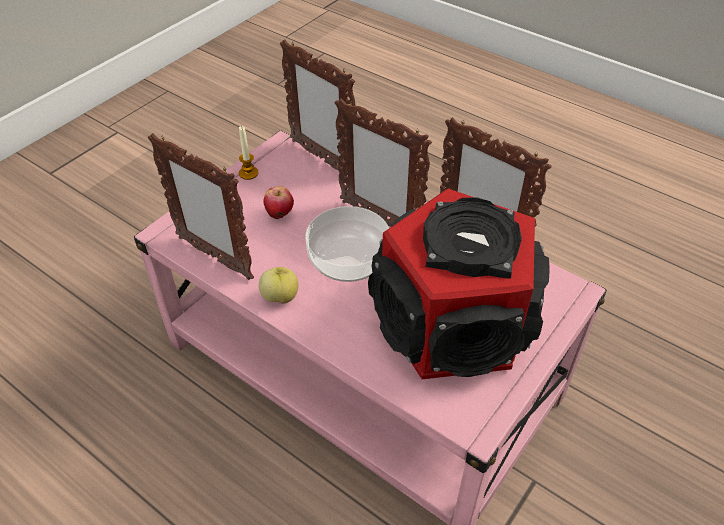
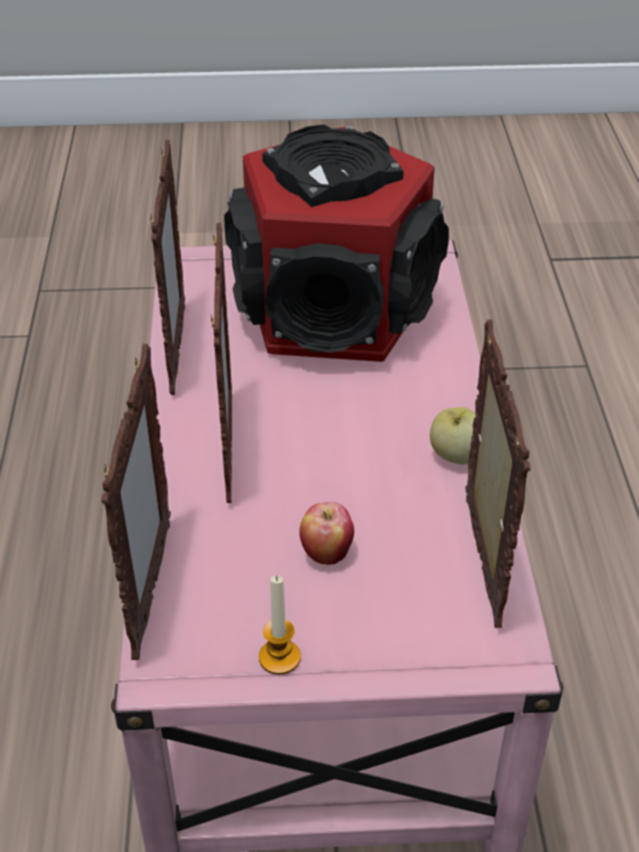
camera: 130 degrees left, 5 degrees down
(348, 259) = (330, 436): bowl -> none

